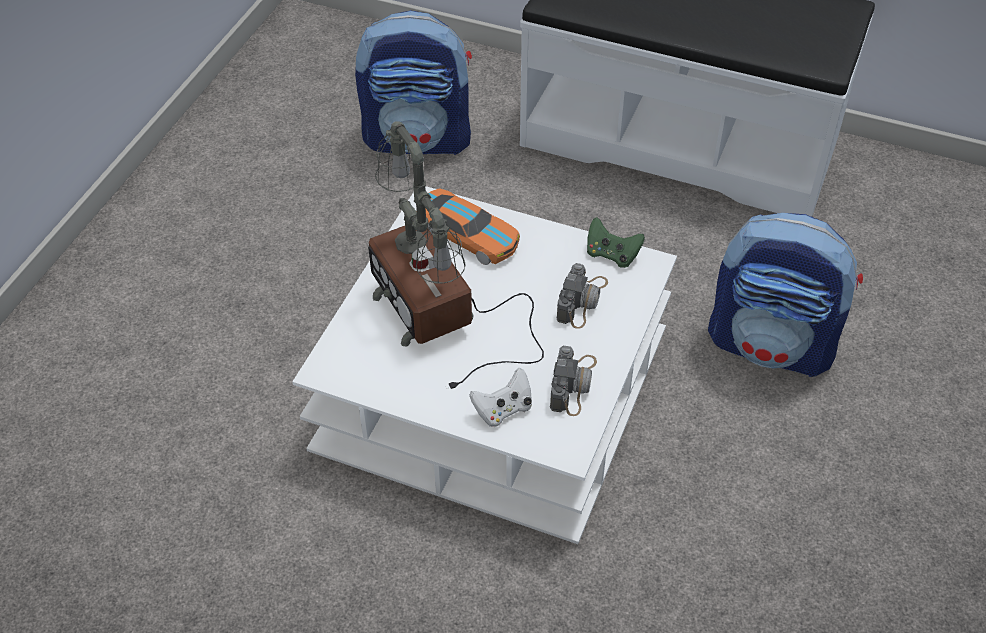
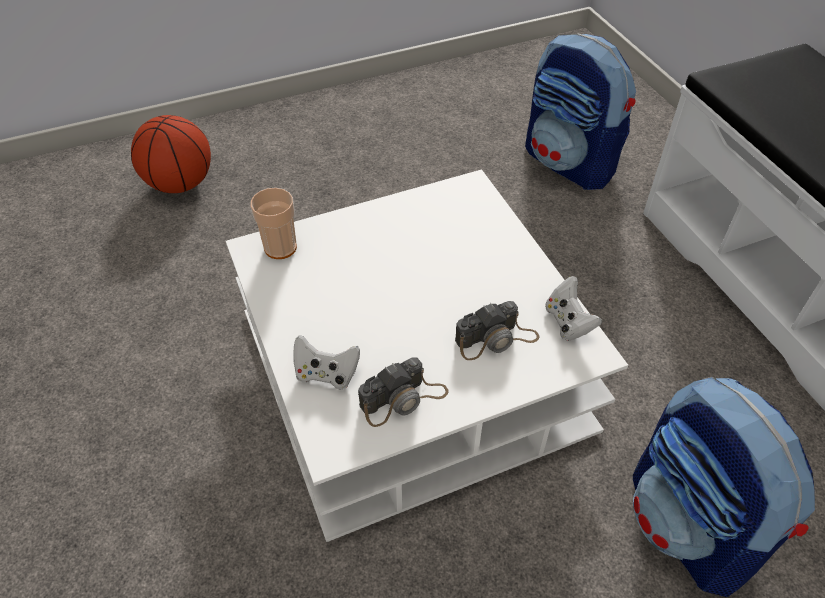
camera: 45 degrees right, 0 degrees up
(81, 395) = (180, 184): none -> basketball
(346, 353) = (280, 247): none -> cup
(441, 315) = (376, 269): table lamp -> none
(468, 235) = (470, 227): toy car -> none
(612, 255) = (568, 322): green game controller -> white game controller

